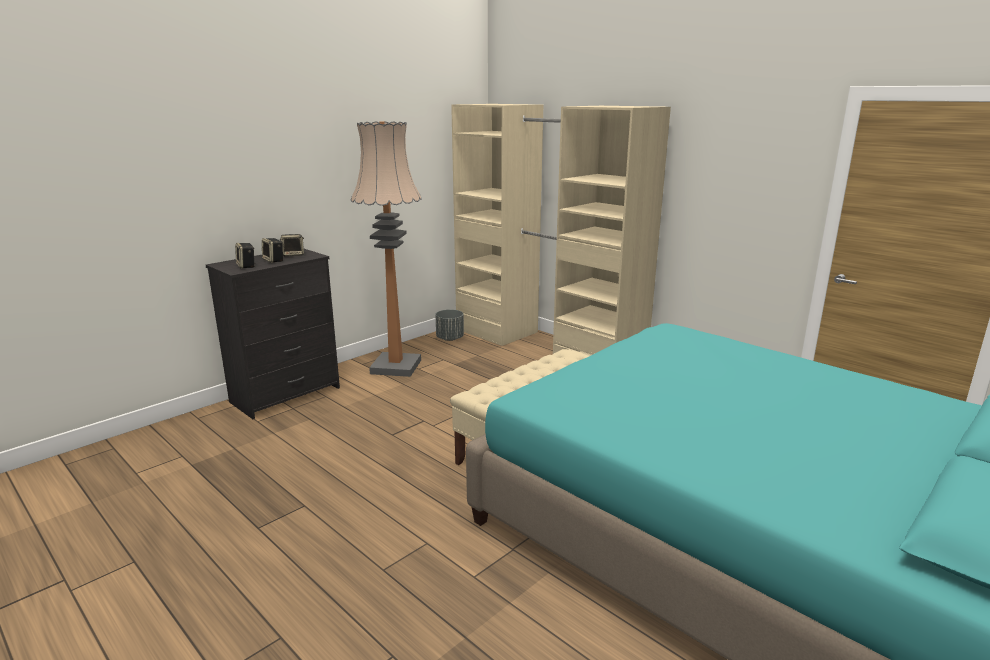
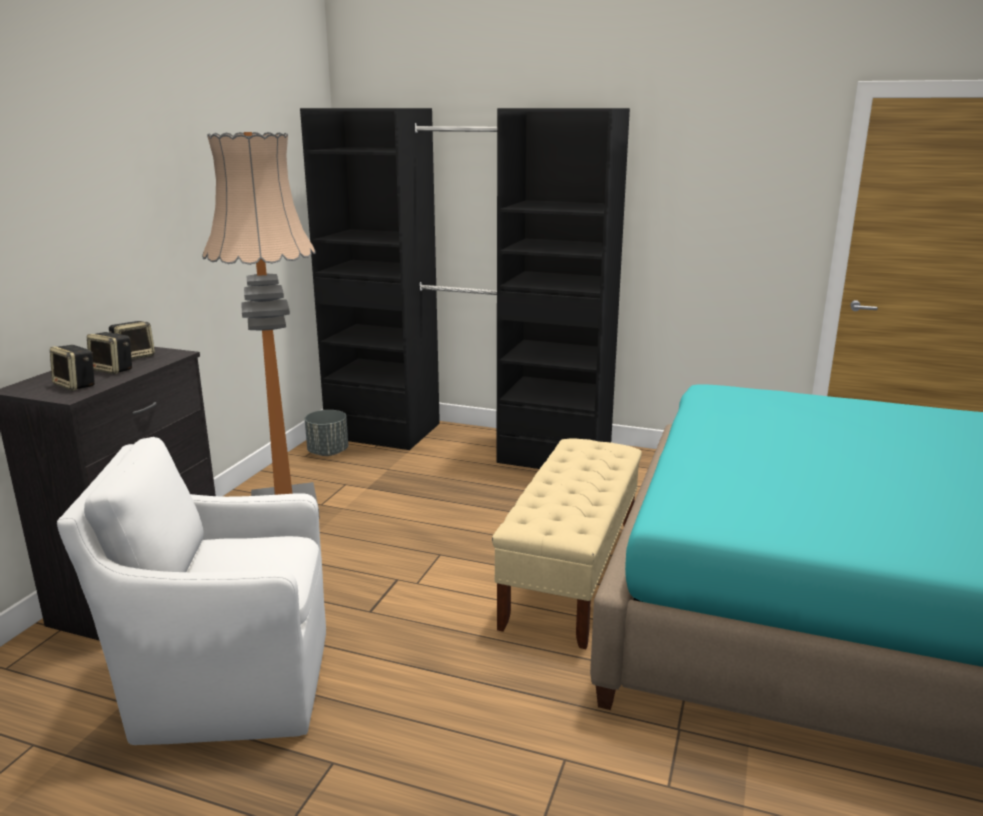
camera: 25 degrees left, 0 degrees up
(287, 453) = (228, 685): none -> white armchair
(545, 347) = (467, 442): beige wardrobe -> black wardrobe

